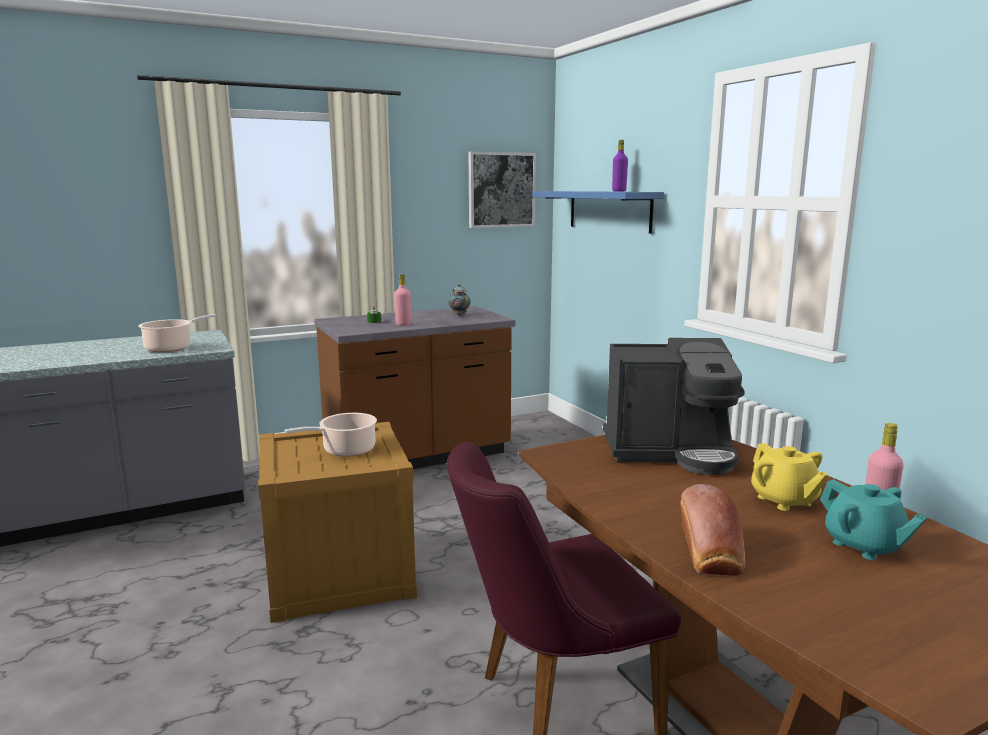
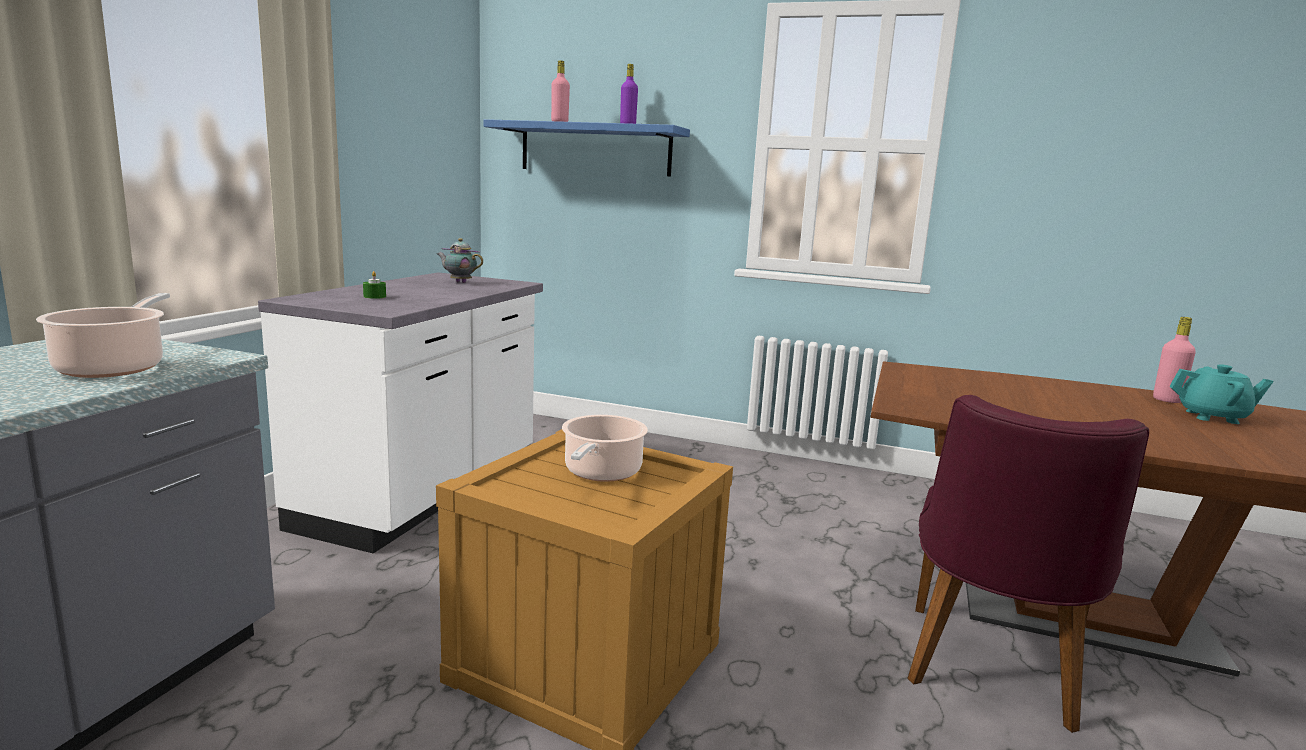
camera: 45 degrees left, 0 degrees up
(403, 324) = (432, 297): pink bottle -> pink bottle (559, 122)
(418, 457) = (424, 493): brown counter -> white counter
(501, 190) = (437, 114): picture -> none
(670, 452) = (958, 385): coffee machine -> none
(711, 553) = (1198, 447): bread -> none
(784, 500) = (1106, 401): yellow teapot -> none

